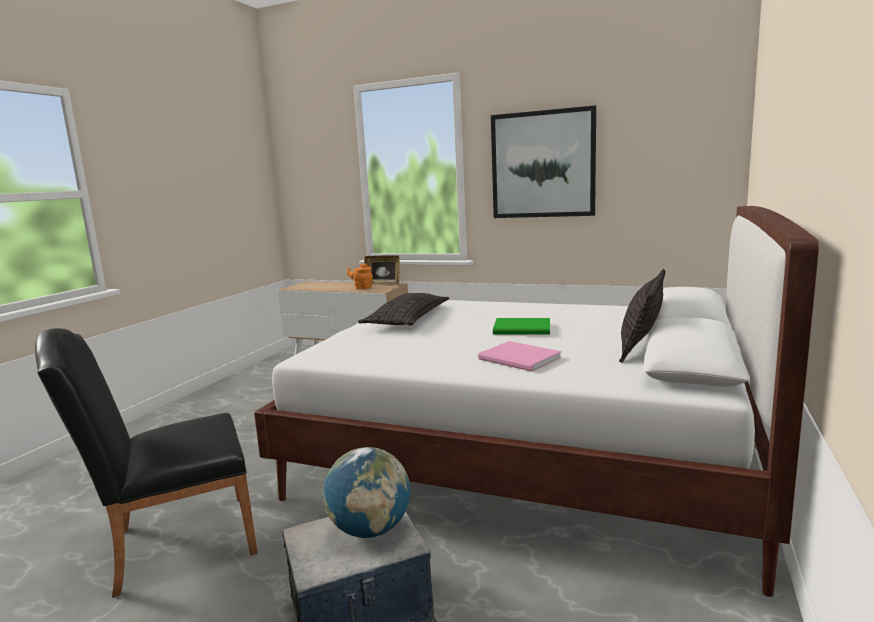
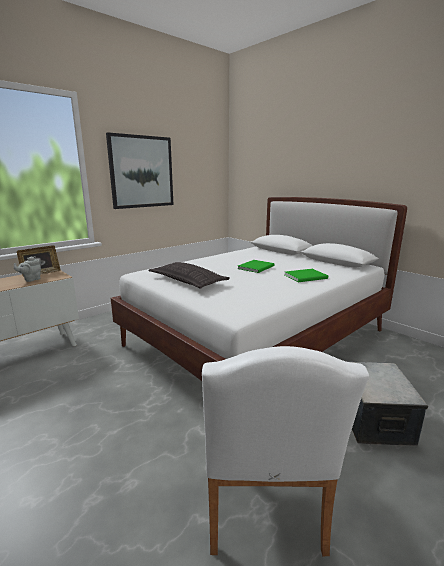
camera: 65 degrees left, 5 degrees up
(173, 544) = (263, 506): black chair -> white chair
(362, 287) = (31, 279): orange teapot -> grey teapot
(370, 530) = (374, 374): globe -> none
(520, 359) = (307, 277): pink book -> green book
(641, 343) = (303, 259): pillow -> none

